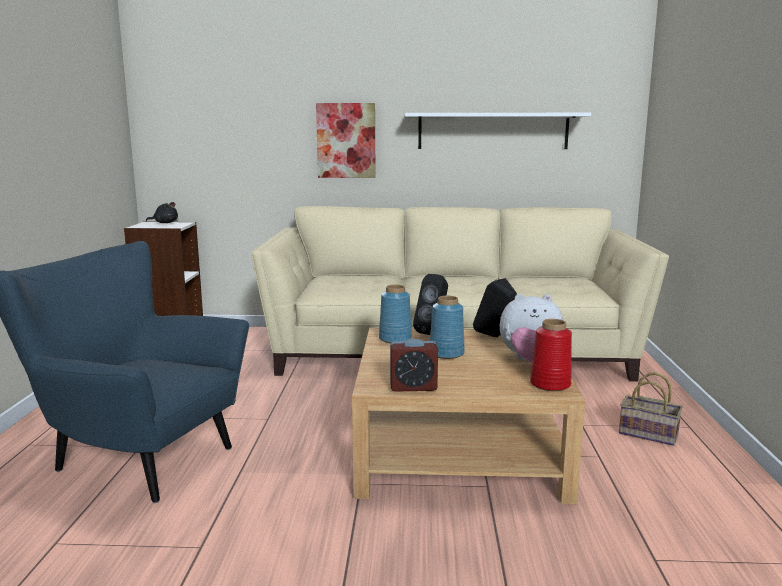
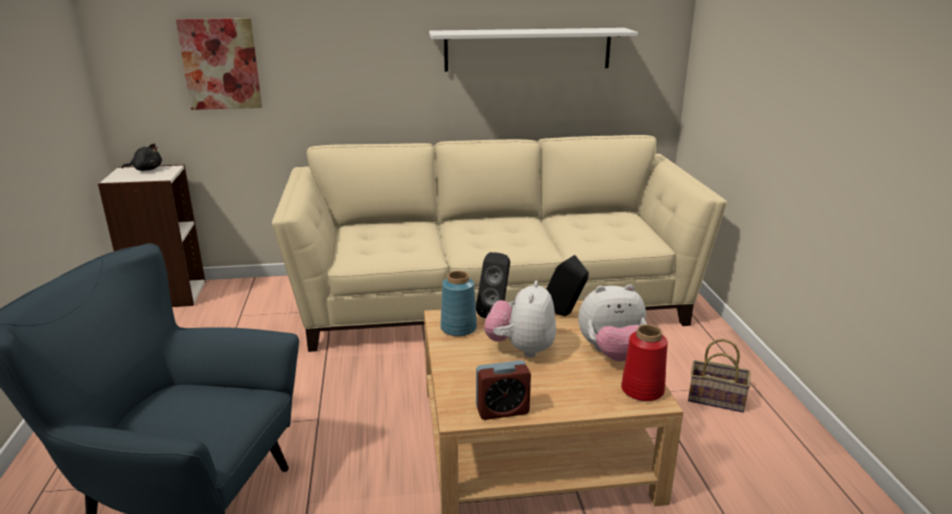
camera: 10 degrees left, 10 degrees up
(346, 140) = (360, 63): picture -> picture (220, 64)
(446, 354) = (521, 349): blue vase -> plush toy

